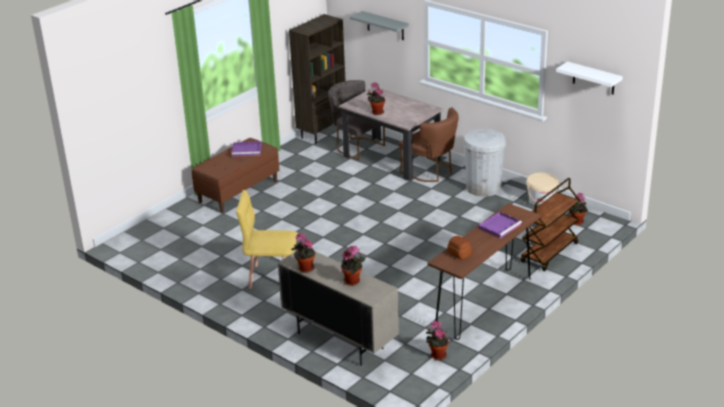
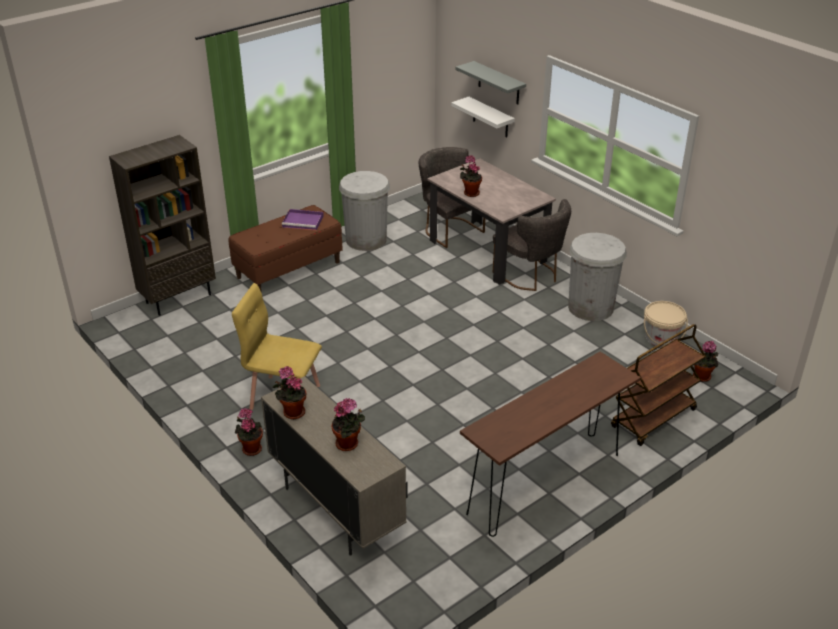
camera: 10 degrees right, 5 degrees up
(292, 162) = (366, 240): none -> white trash can
(322, 133) = (414, 206): brown bookcase -> brown bookcase (178, 298)
(431, 172) = (530, 276): brown chair -> grey chair
(437, 355) = (457, 557): potted plant -> potted plant (251, 448)
(459, 253) = (508, 422): bread -> none
(500, 226) = (578, 387): purple tray -> none
(593, 78) = (753, 190): white shelf -> white shelf (490, 118)

